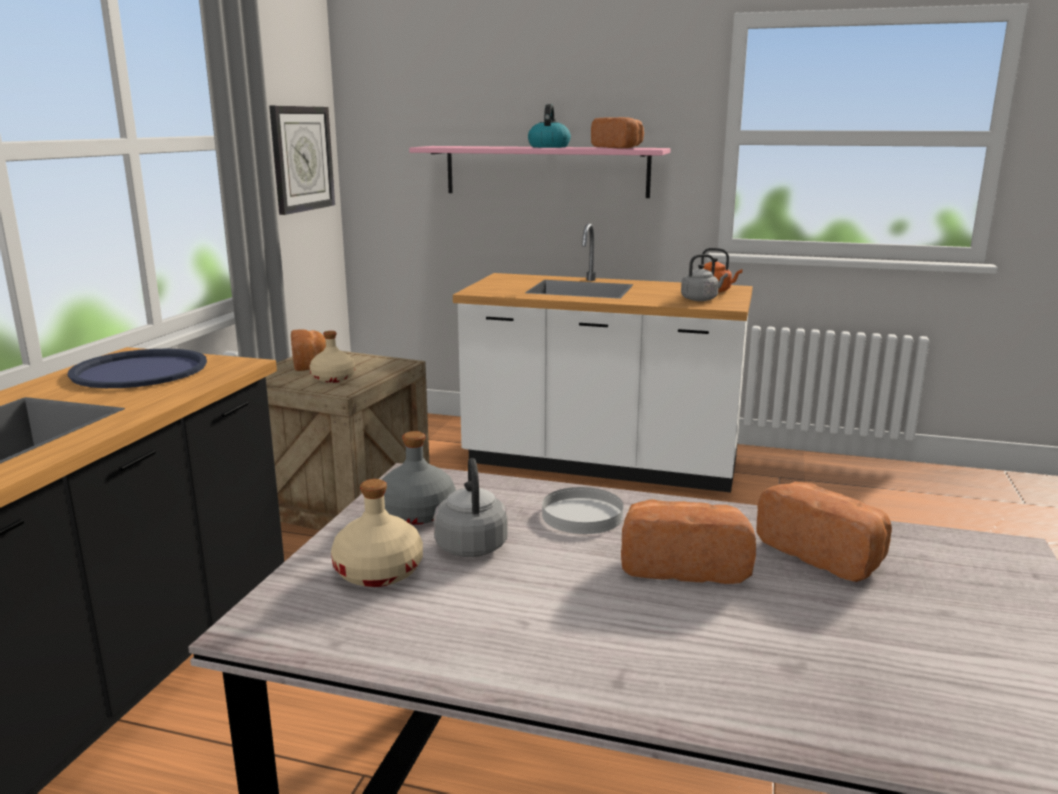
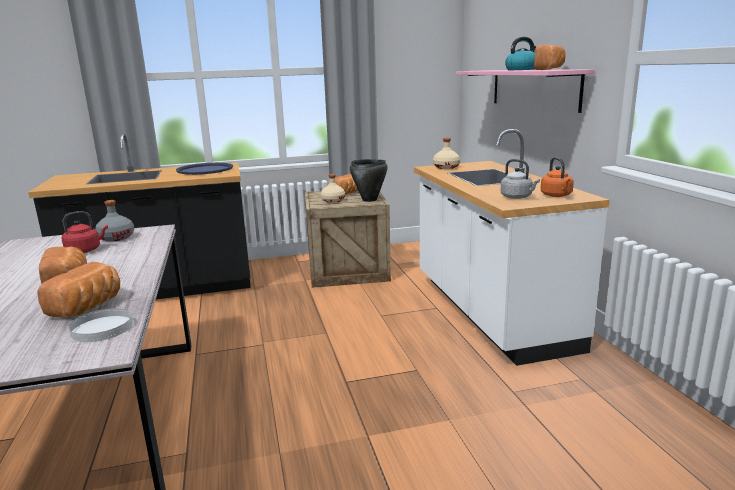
camera: 60 degrees right, 0 degrees up
(301, 158) = (419, 79): wall clock -> none
(378, 363) = (369, 200): none -> black cooking pot
(379, 571) = (57, 245): beige bottle -> beige bottle (446, 167)
(471, 544) = (85, 250): grey kettle -> red kettle
(583, 515) = (124, 259): white plate -> white plate (101, 328)

